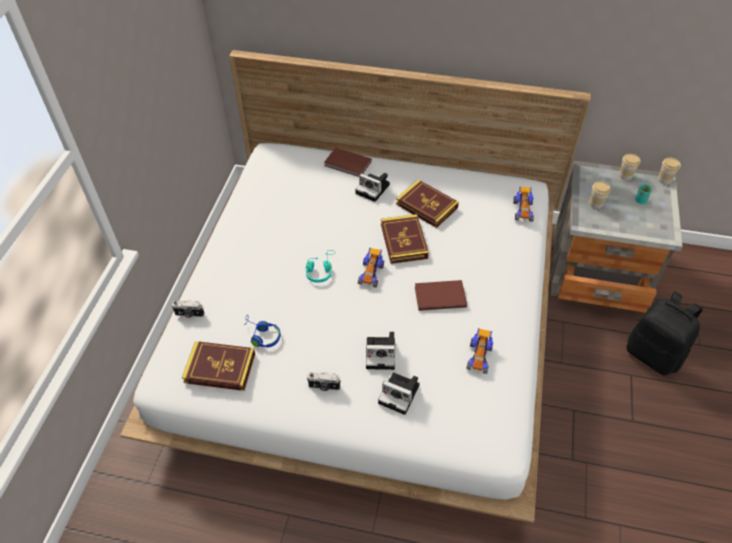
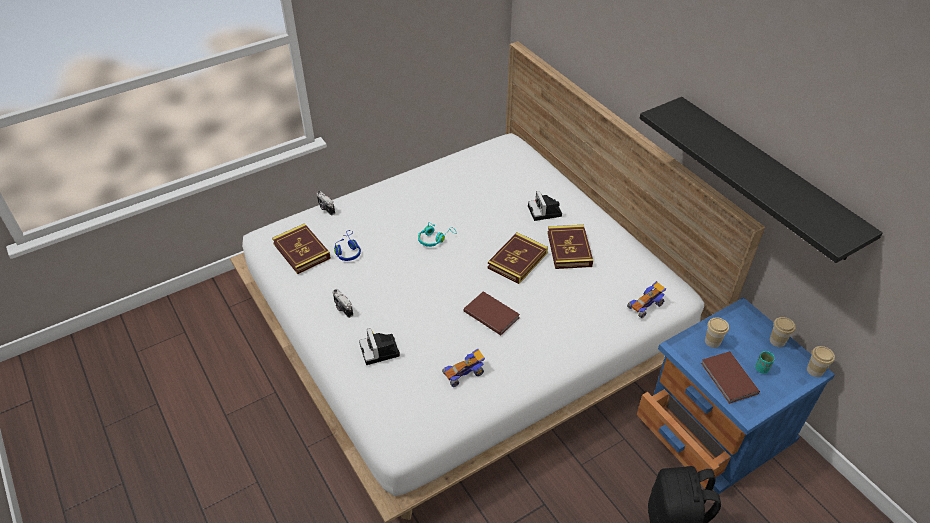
camera: 45 degrees right, 5 degrees down
(347, 164) = (550, 183): brown book -> brown book (728, 379)
(371, 273) = (465, 264): toy car -> none
(382, 353) = (403, 318): camera -> none
(579, 52) = (765, 177): none -> black shelf
(600, 272) = (713, 430): grey nightstand -> blue nightstand

